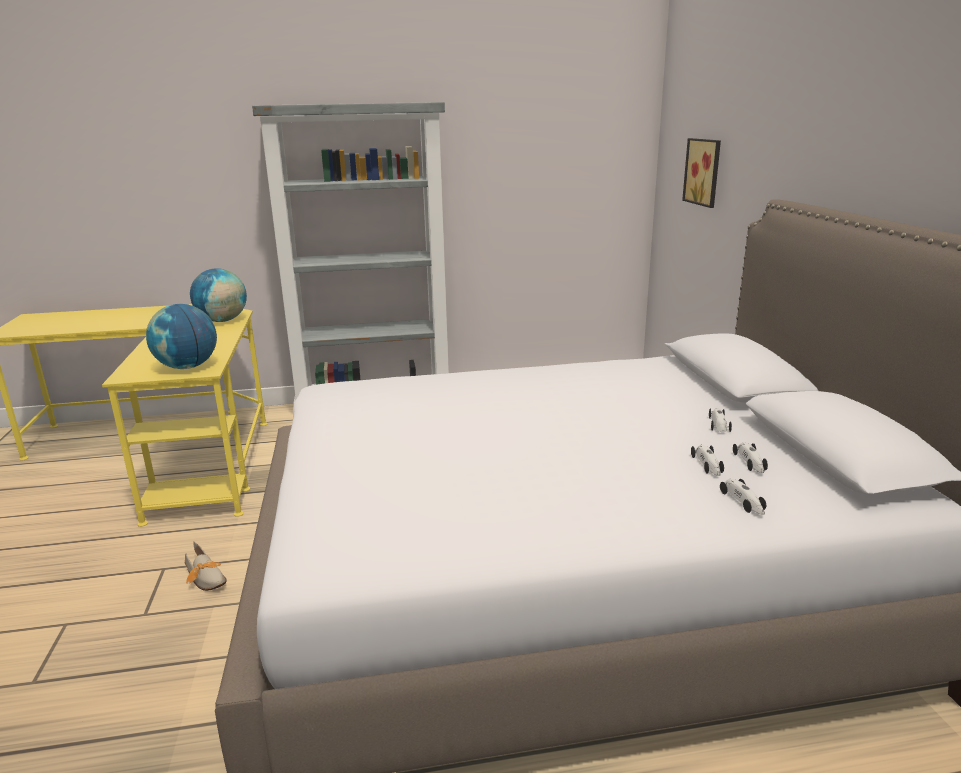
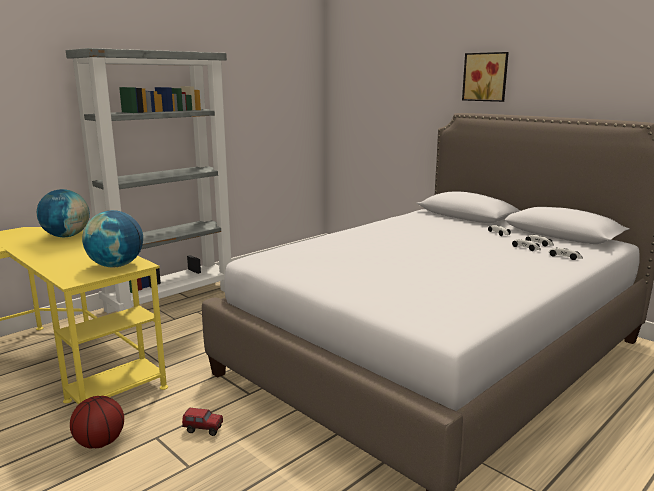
camera: 35 degrees left, 5 degrees down
(121, 554) = (99, 443): none -> basketball
(207, 578) = (203, 429): shoe -> toy truck
(704, 172) = (379, 102): picture -> picture (486, 77)

